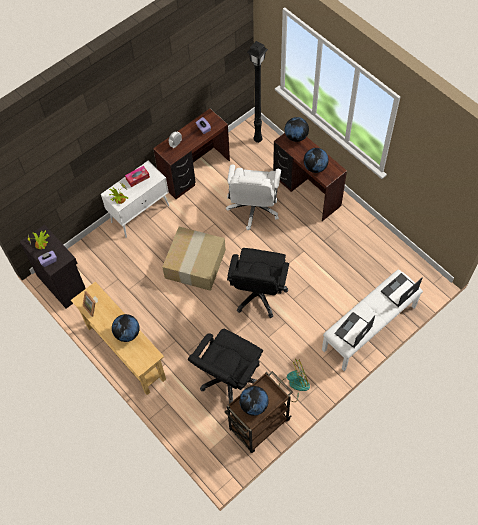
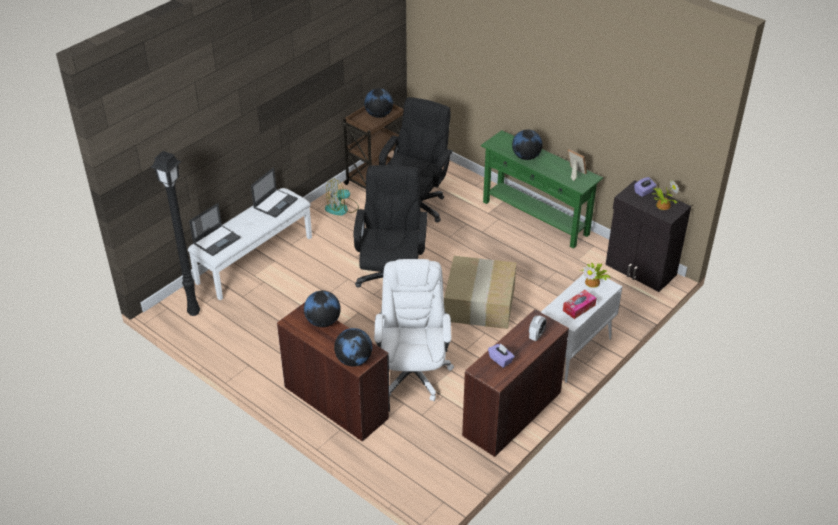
camera: 170 degrees right, 20 degrees down
(125, 353) = (535, 217): beige console table -> green console table
(258, 139) = (421, 474): black floor lamp -> black floor lamp (192, 312)

